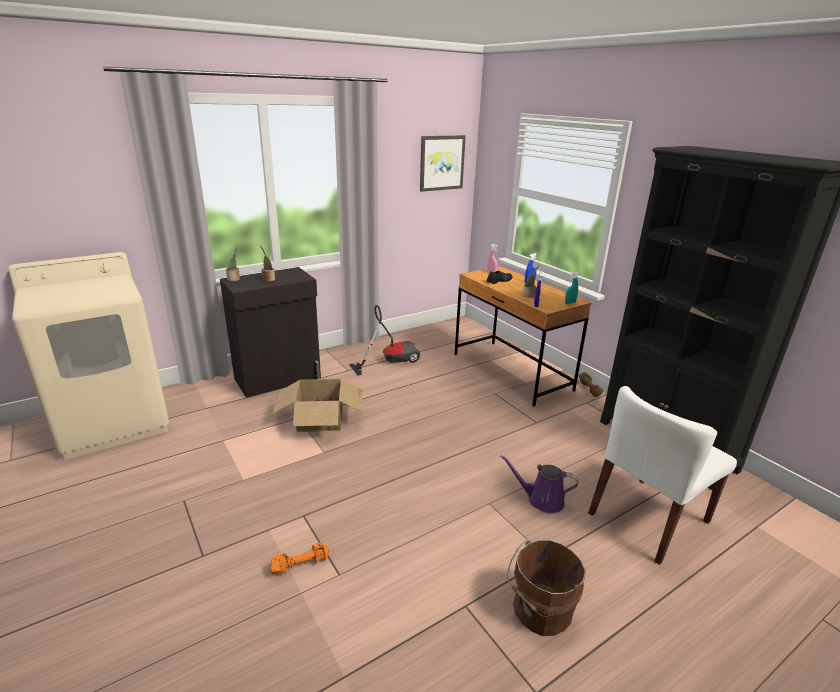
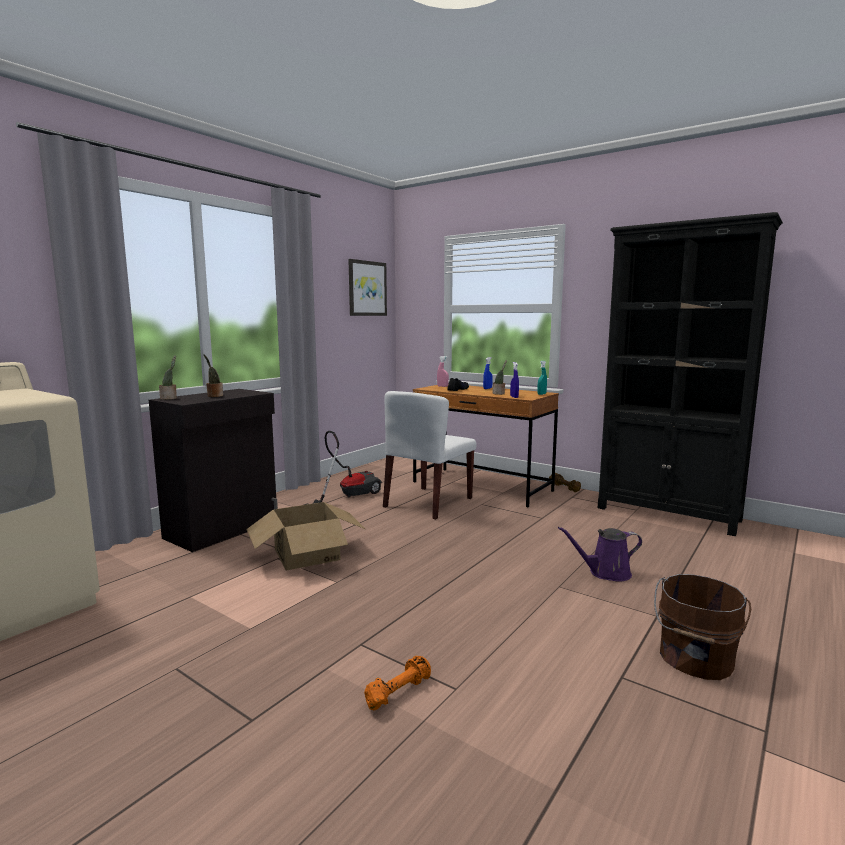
camera: 20 degrees left, 15 degrees down
(648, 518) = (709, 566): white chair -> white chair (428, 502)

